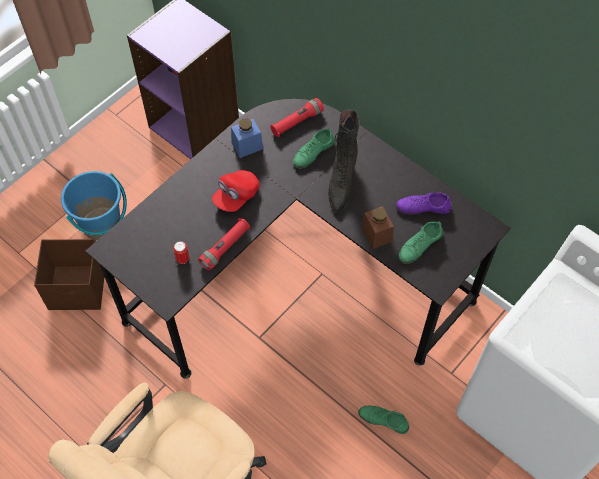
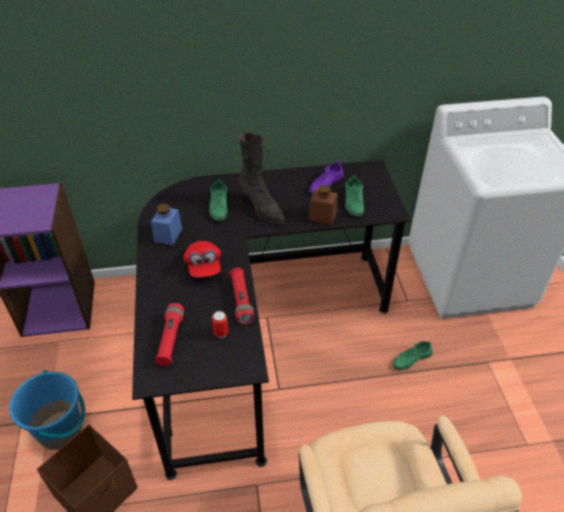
camera: 50 degrees left, 15 degrees down
(297, 122) = (183, 199): red flashlight -> red flashlight (170, 339)

